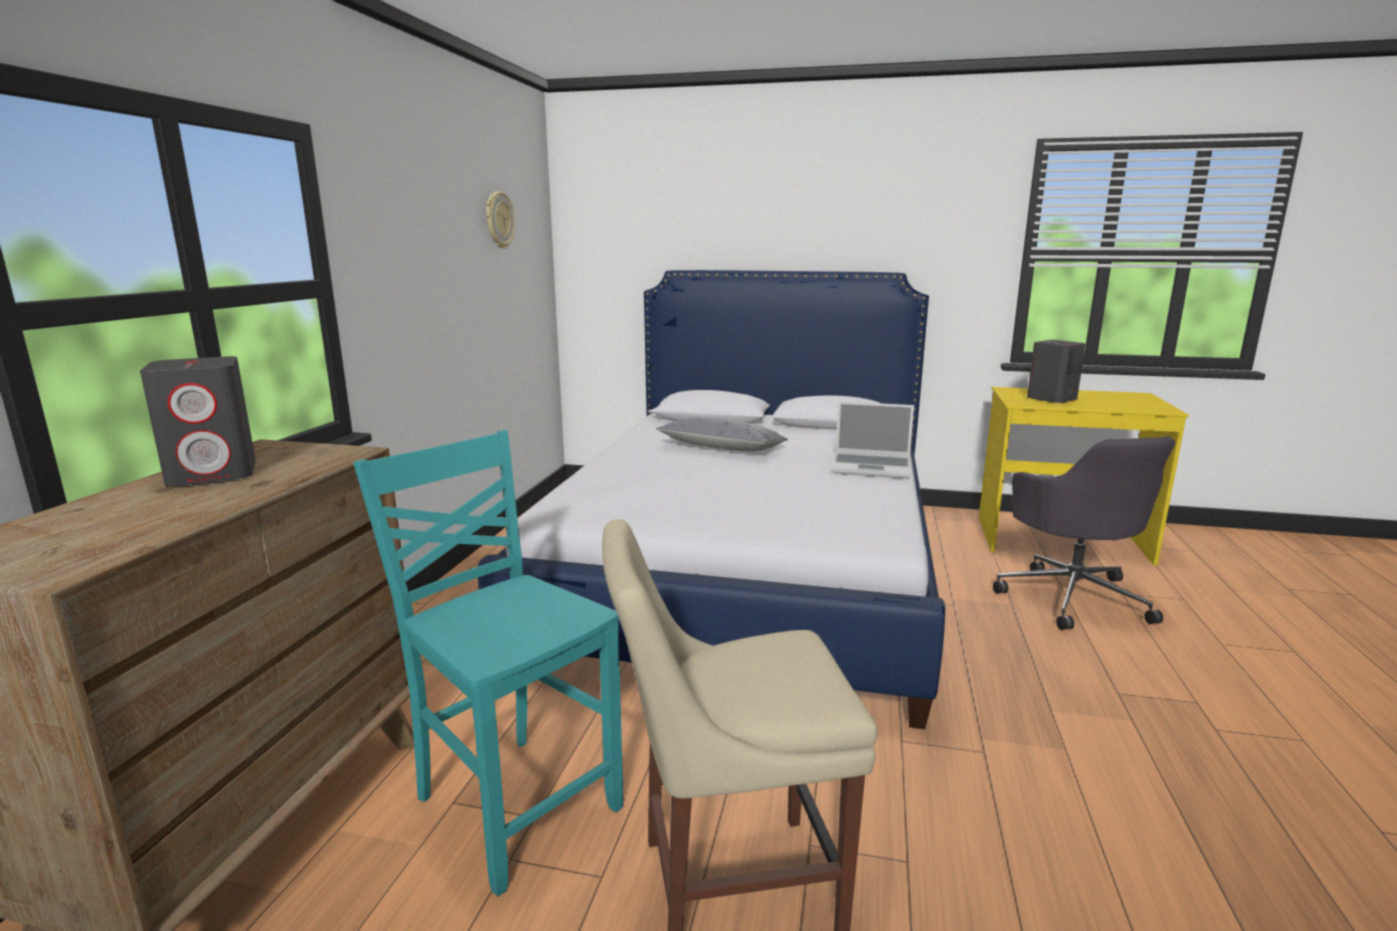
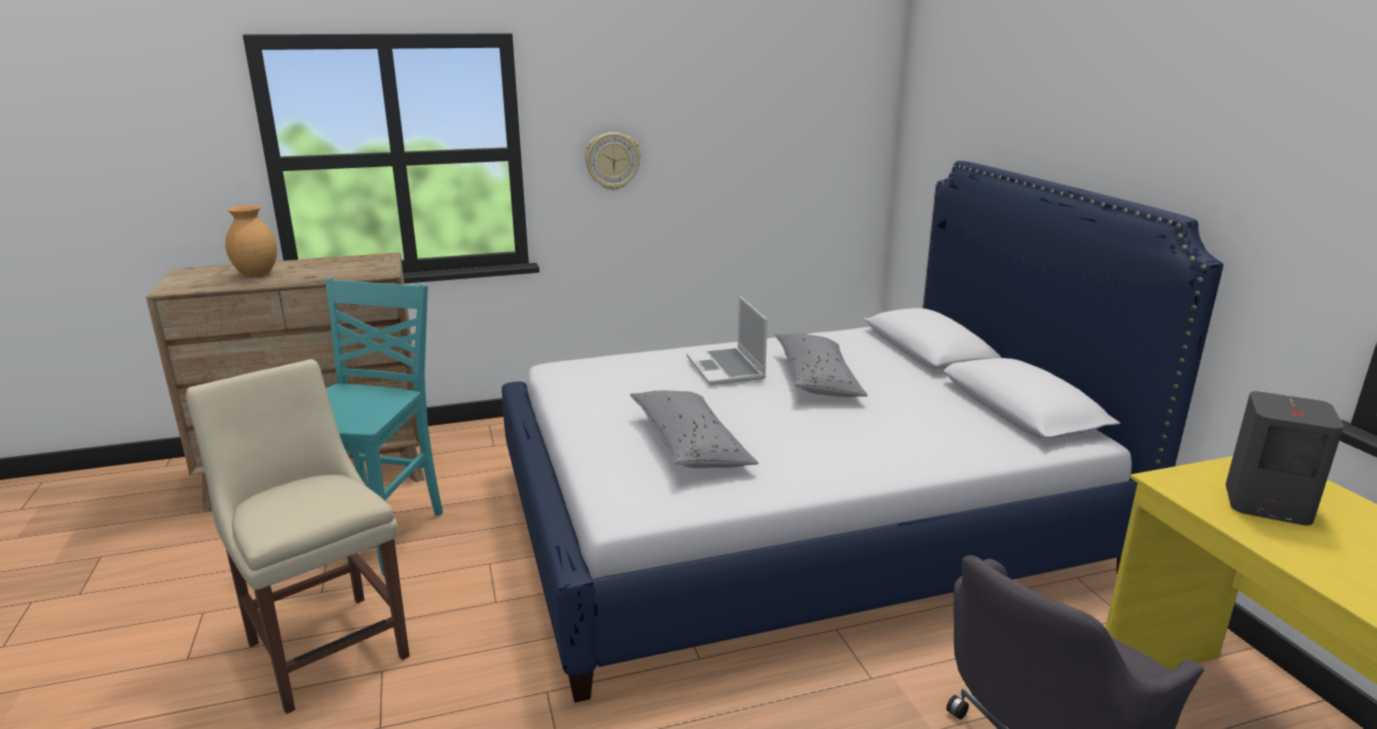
camera: 60 degrees right, 5 degrees up
(150, 509) = (257, 275): none -> brown vase
(214, 474) = (322, 265): grey speaker -> none
(499, 220) = (781, 91): wall clock -> wall clock (612, 161)
(792, 501) = (690, 444): none -> grey pillow
(872, 467) = (861, 462): laptop -> laptop (727, 369)

